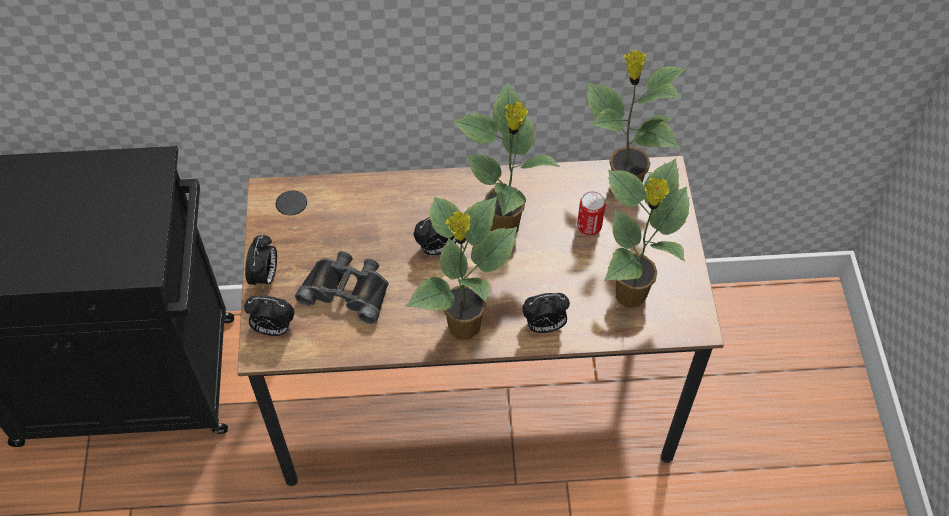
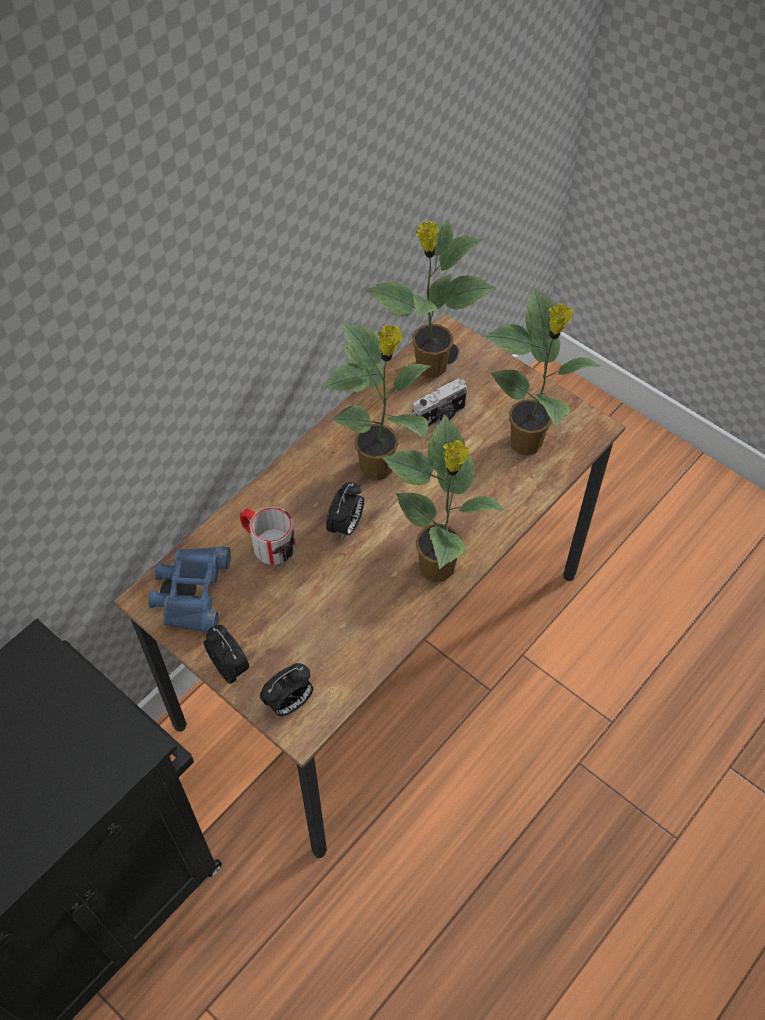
camera: 45 degrees left, 0 degrees up
(295, 210) = (191, 592): none -> blue binoculars
(347, 290) = (313, 619): black binoculars -> none
(376, 217) = (267, 542): none -> mug
(544, 326) = (494, 517): alarm clock -> none
(589, 227) = (440, 417): can -> camera

